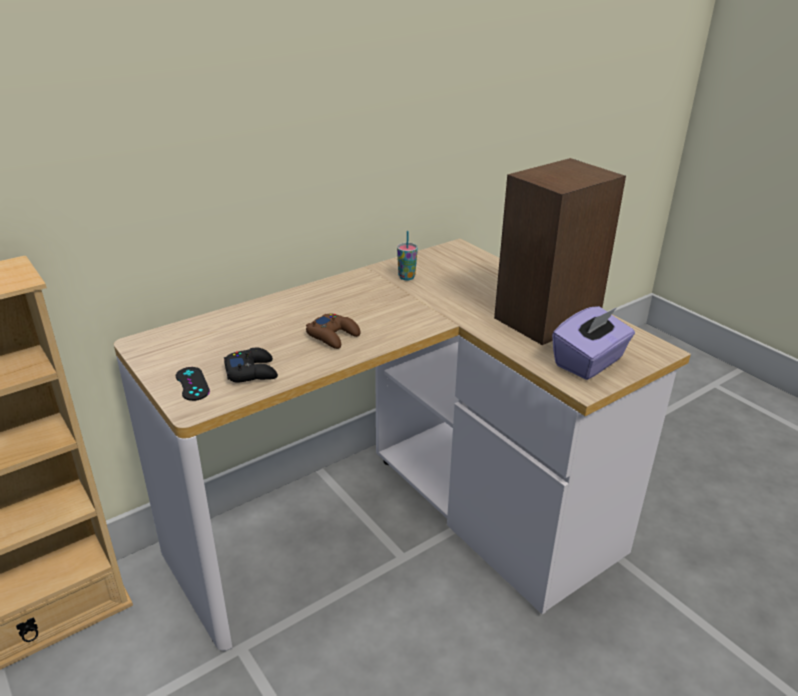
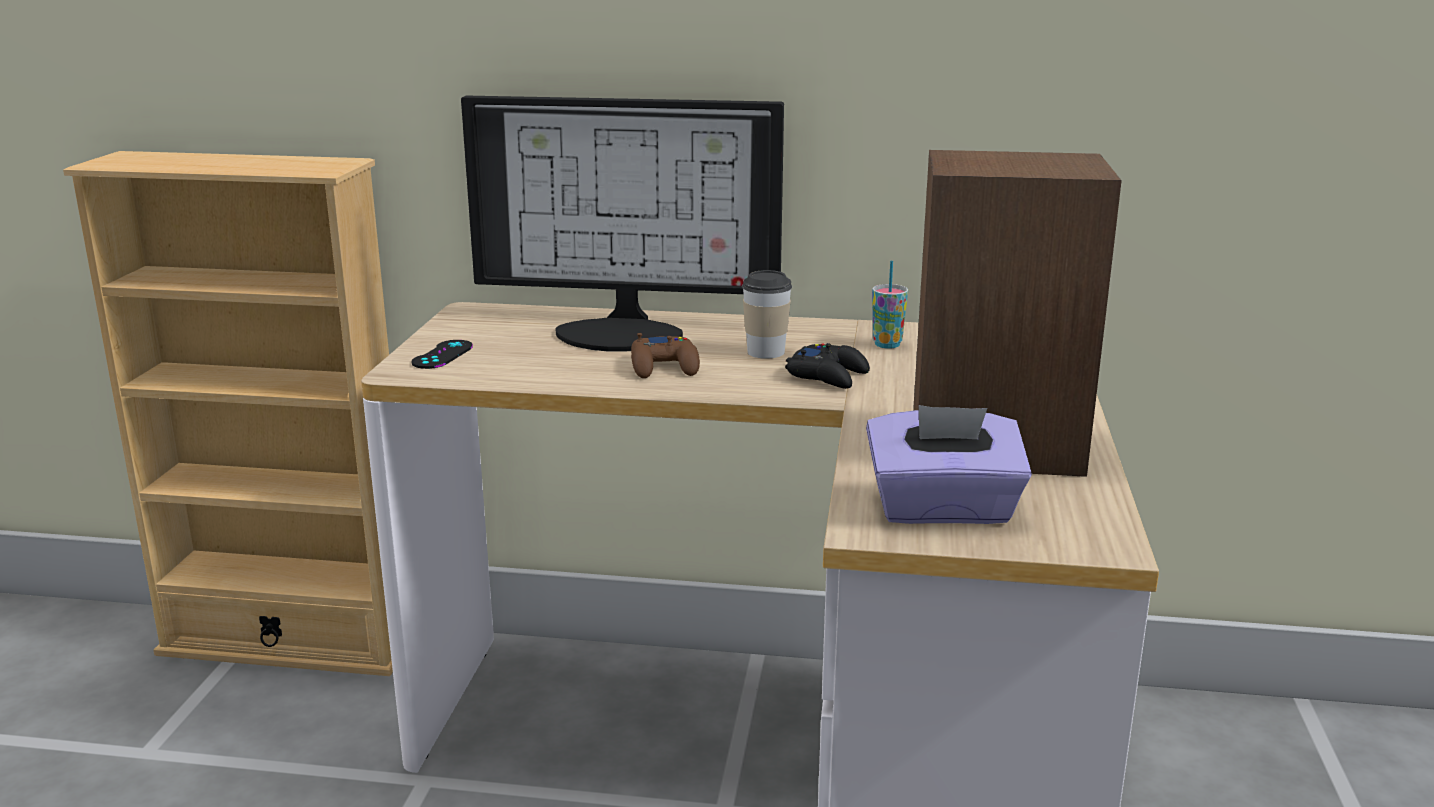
camera: 45 degrees right, 10 degrees down
(252, 372) = (514, 365): black game controller -> black game controller (828, 375)
(265, 320) = (623, 331): none -> monitor
(363, 305) = (766, 352): none -> cup

